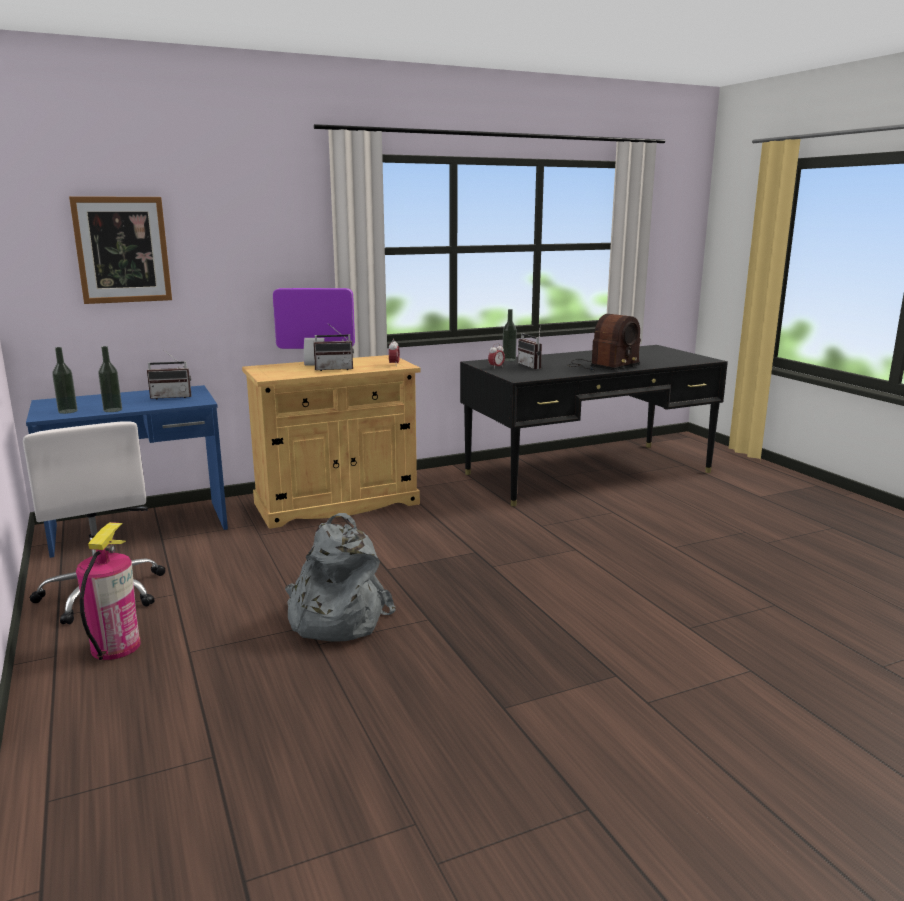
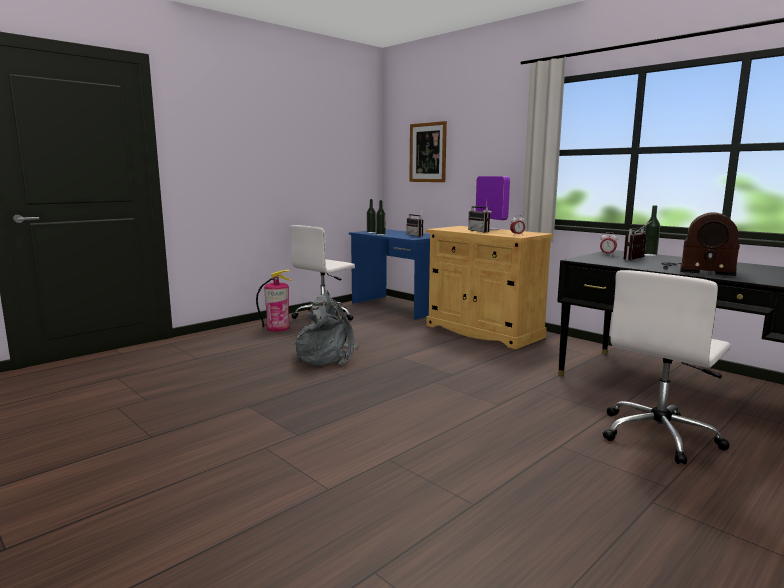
camera: 70 degrees right, 5 degrees down
(662, 509) = (659, 435): none -> white office chair

